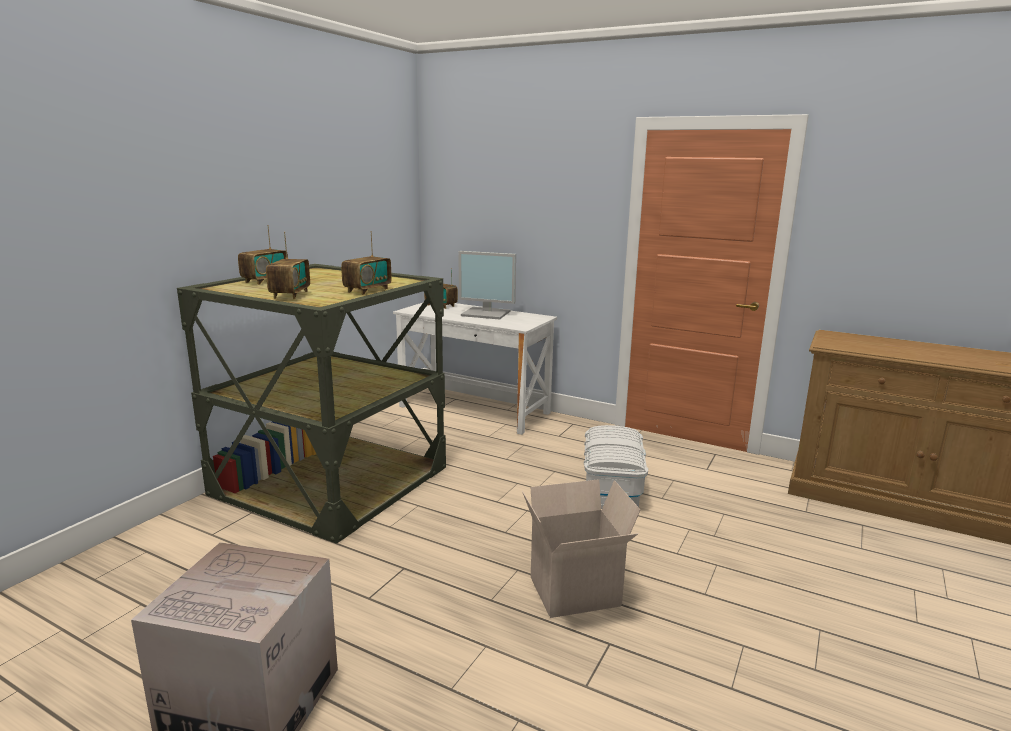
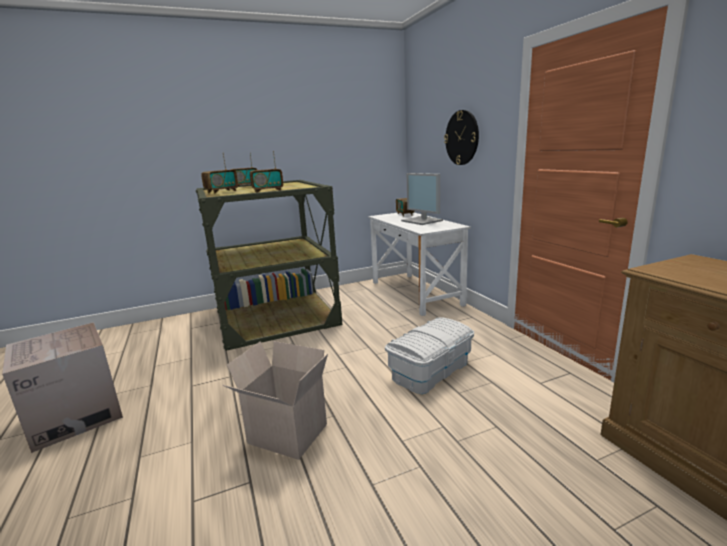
camera: 40 degrees right, 0 degrees up
(538, 210) = (462, 138): none -> wall clock

